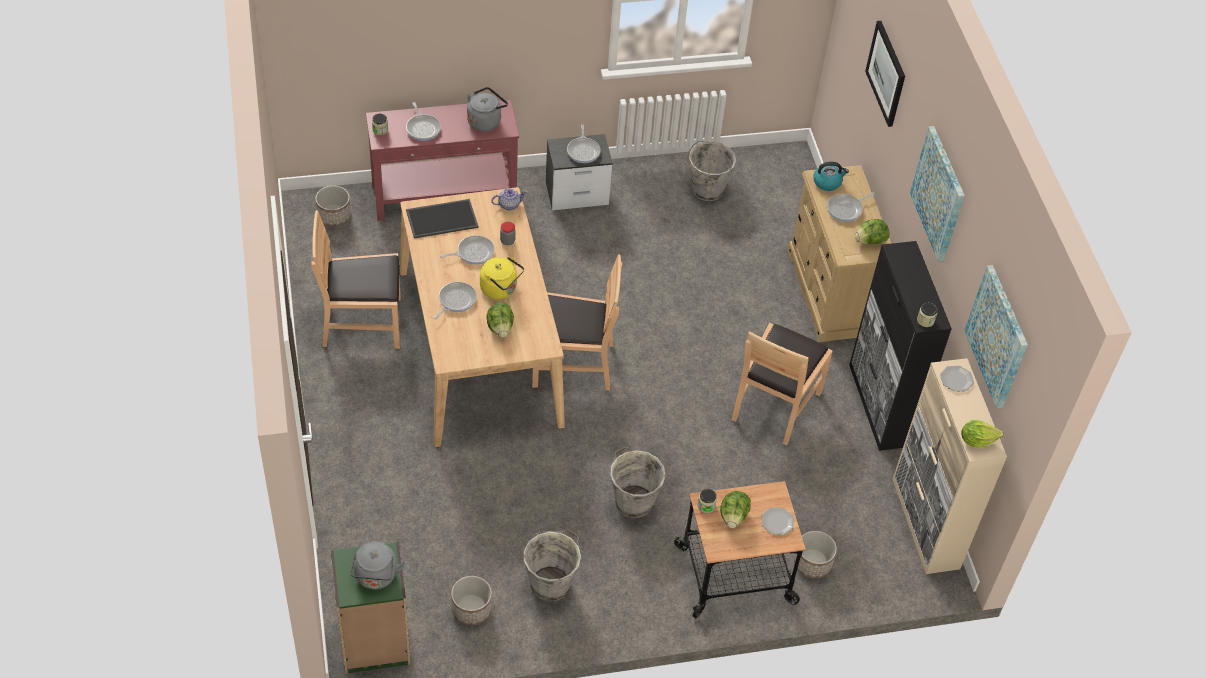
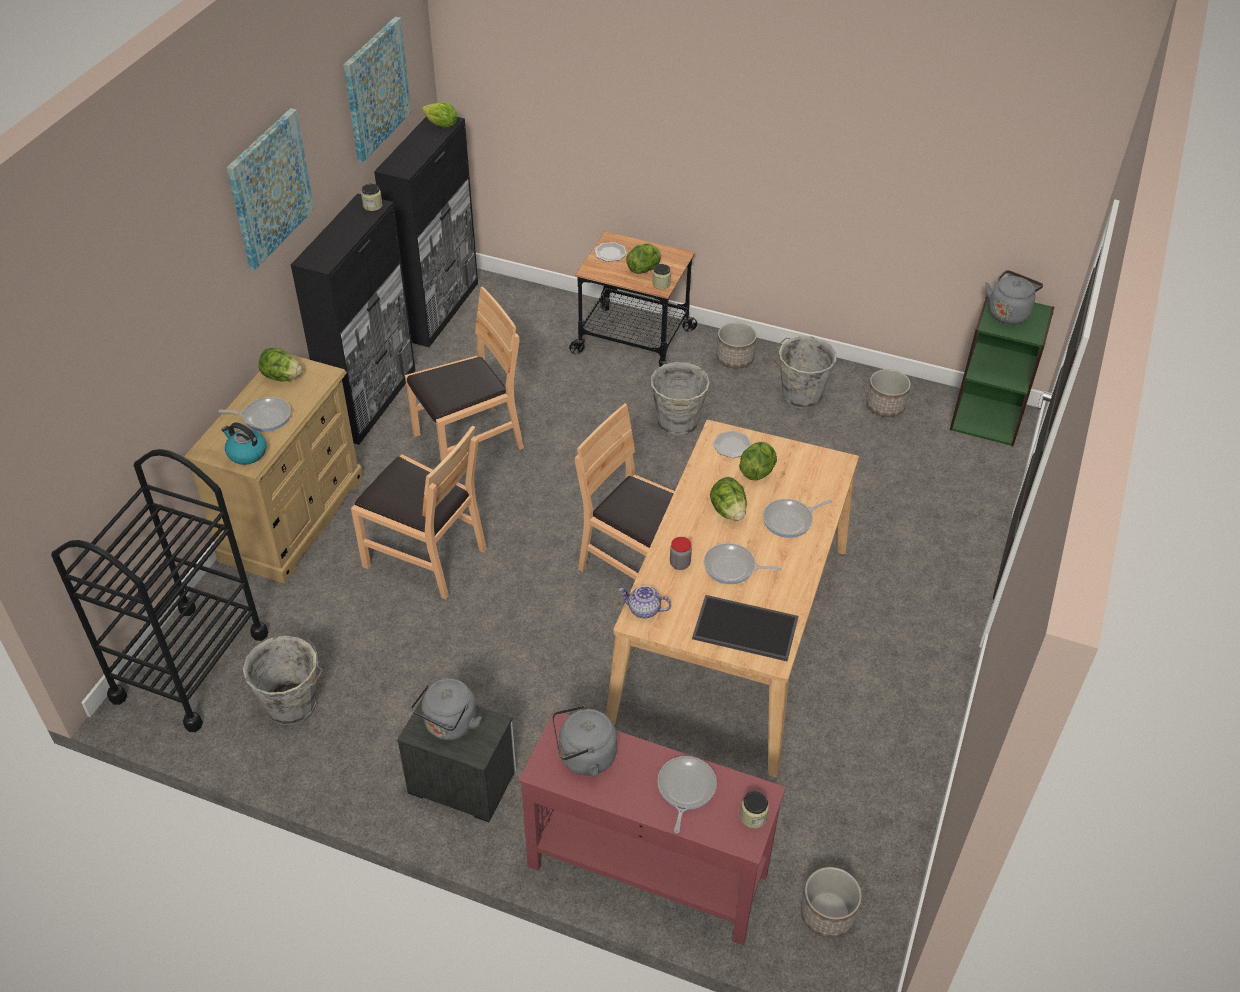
camera: 145 degrees left, 5 degrees down
(362, 323) = (861, 725): brown chair -> brown chair (425, 556)
(500, 289) = (728, 511): yellow kettle -> lettuce
(583, 150) = (449, 725): frying pan -> grey kettle
(786, 183) = (190, 666): none -> black cart
(812, 564) = (562, 323): planter -> planter (735, 358)
(886, 73) = (140, 318): picture -> none
(925, 524) = (439, 310): beige cabinet -> black cabinet
(956, 379) = (403, 162): plate -> plate (731, 446)

